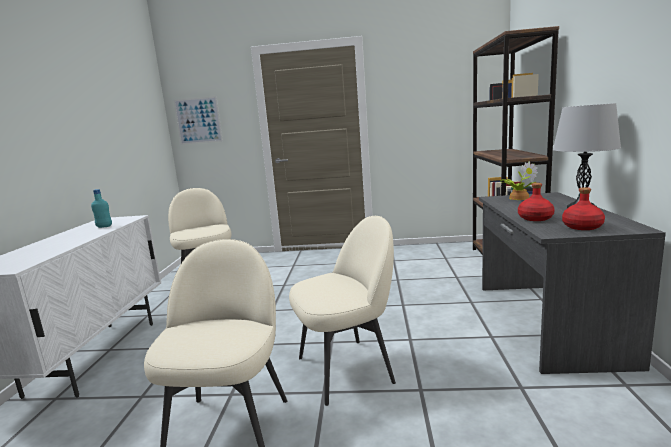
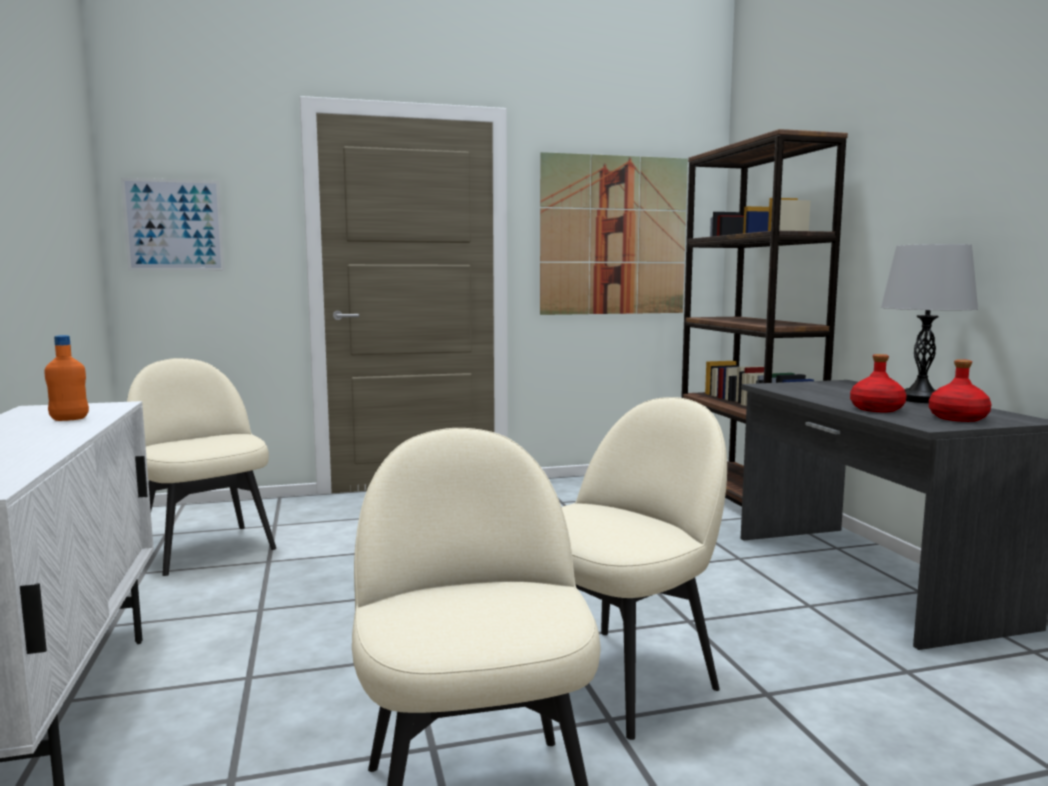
camera: 20 degrees left, 5 degrees down
(104, 226) = (69, 419): turquoise bottle -> orange bottle
(432, 104) = (614, 235): none -> picture
(517, 198) = (804, 386): potted plant -> none

